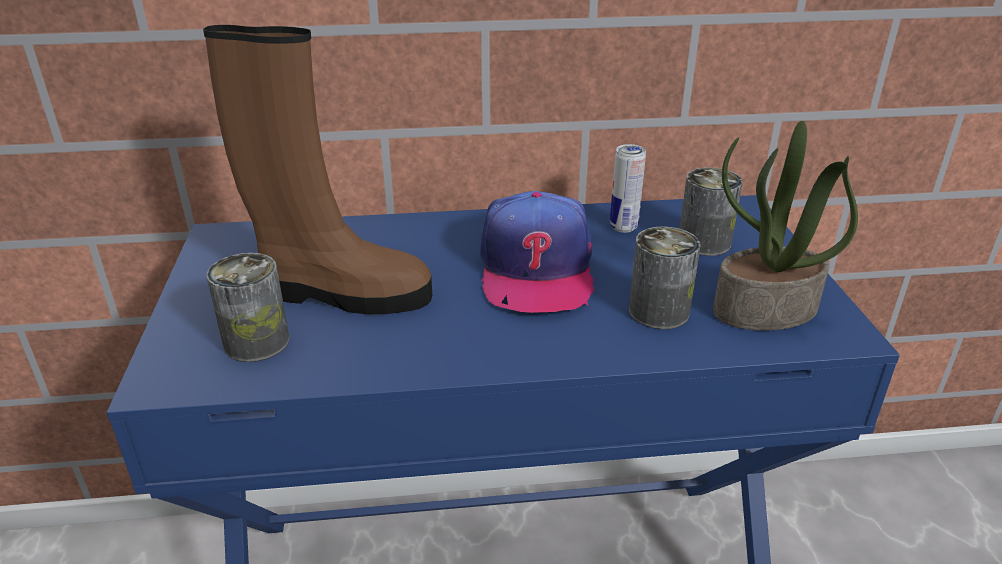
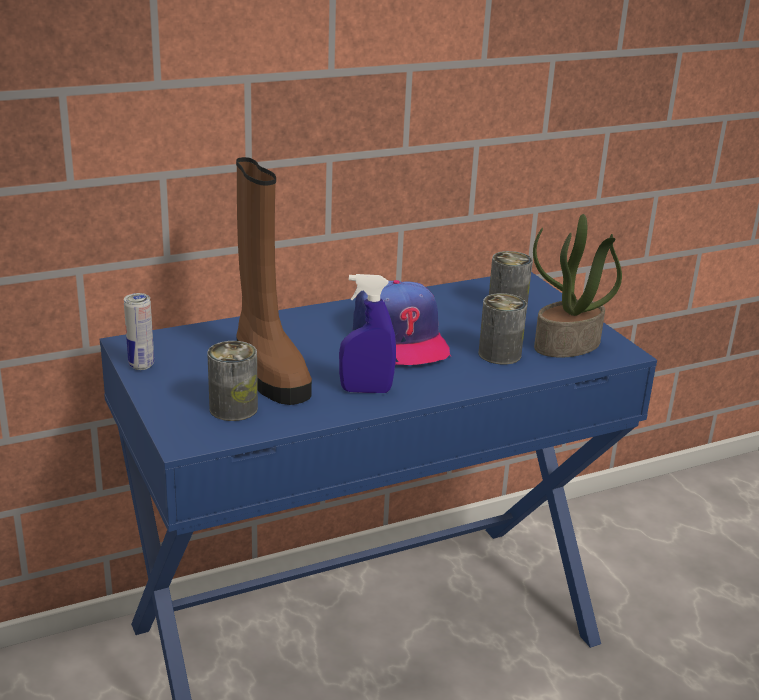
camera: 20 degrees left, 5 degrees down
(341, 293) = (268, 371): brown boot -> brown boot turned 75 degrees clockwise
(441, 341) = (366, 390): none -> blue spray bottle
(623, 227) = (445, 303): can -> can (141, 365)

